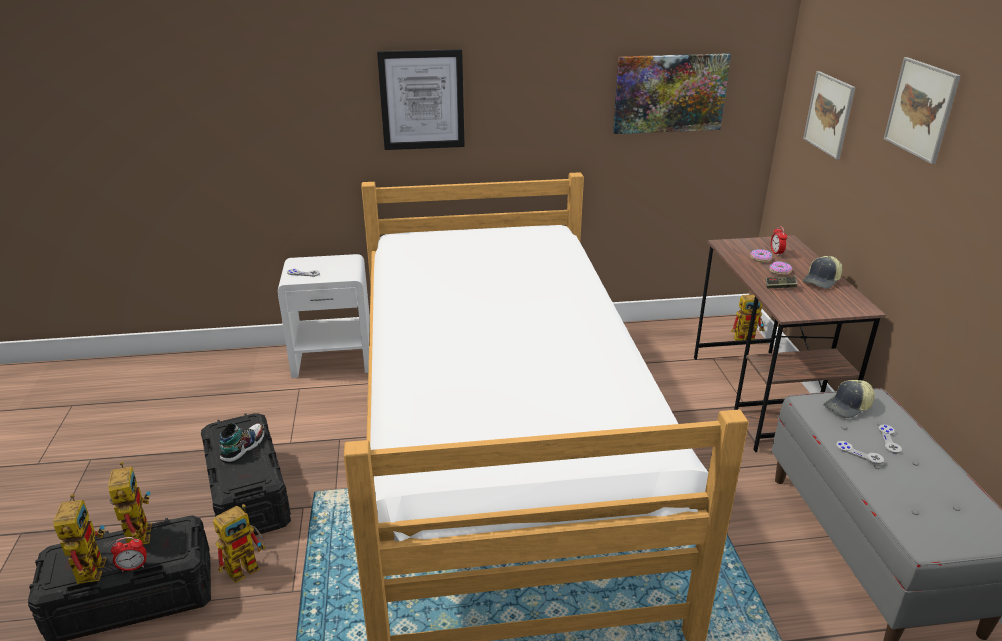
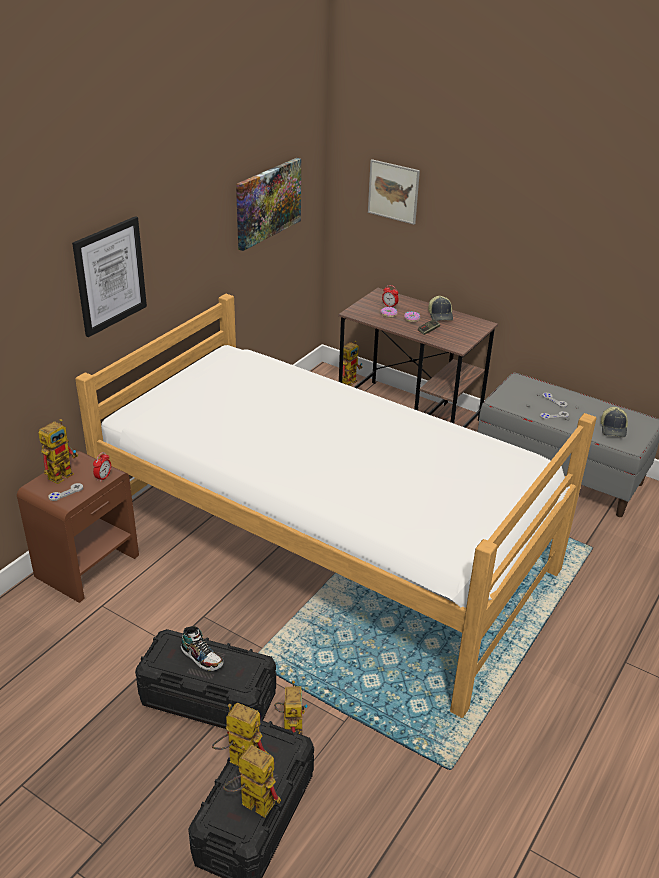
camera: 50 degrees left, 5 degrees up
(133, 567) = (281, 777): alarm clock -> alarm clock (103, 477)
(243, 447) = (202, 658): shoe -> shoe turned 150 degrees clockwise
(325, 261) = (63, 472): none -> toy robot
(334, 359) = (88, 565): white nightstand -> brown nightstand
(848, 407) = (516, 392): cap -> cap (613, 429)
(921, 109) = (494, 183): picture -> none

